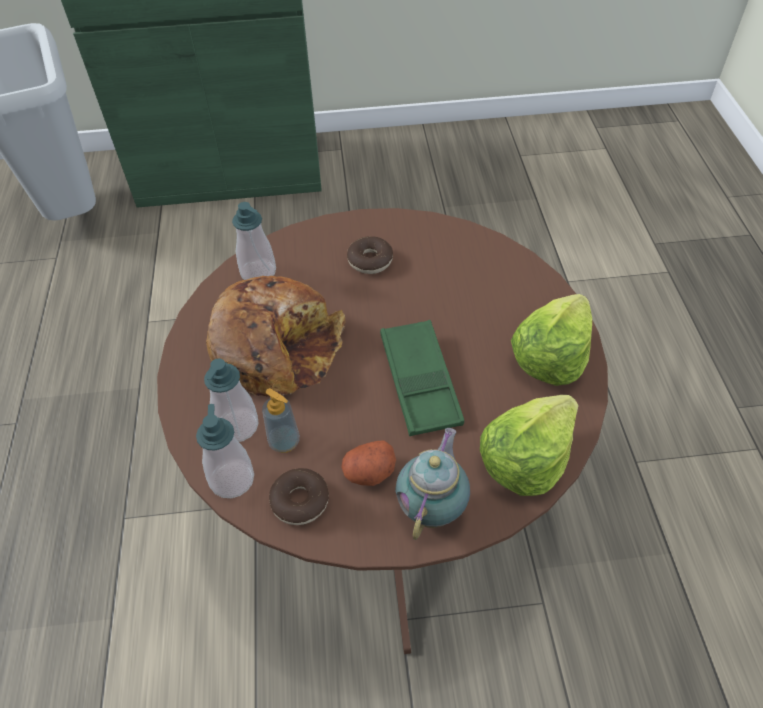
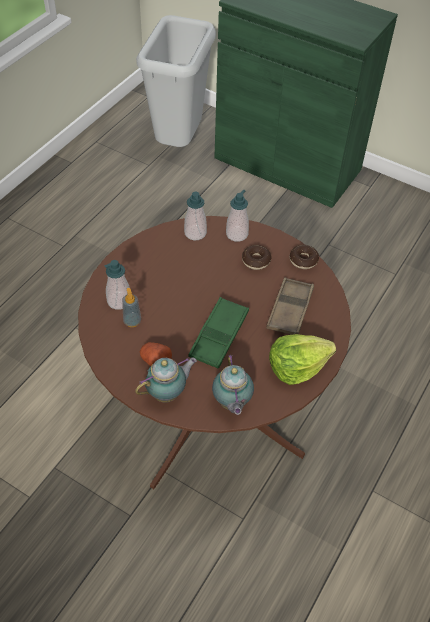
camera: 35 degrees right, 0 degrees up
(232, 479) = (96, 322): soap dispenser -> soap dispenser (237, 234)
(276, 348) = (168, 276): bread -> none
(300, 501) = (115, 351): donut -> donut (303, 260)
(470, 294) = (290, 310): none -> brown tray
(525, 459) = (231, 403): lettuce -> teapot

